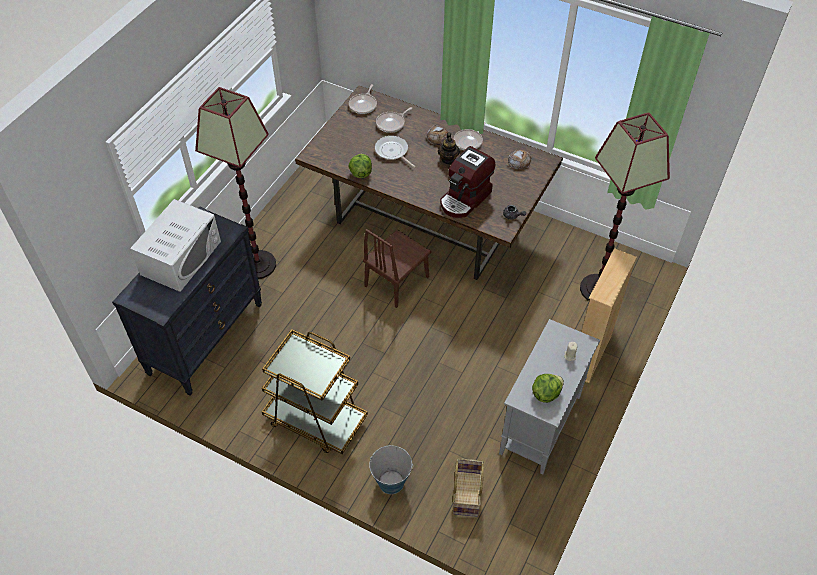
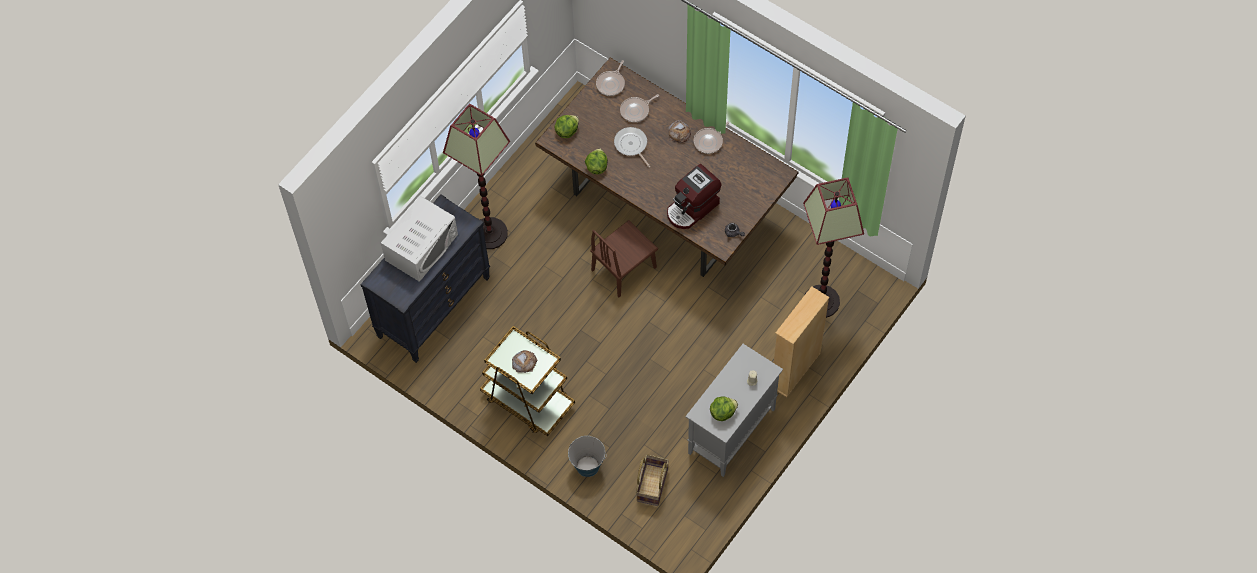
camera: 10 degrees right, 10 degrees up
(325, 146) = (566, 131): none -> lettuce
(448, 159) = (685, 160): teapot -> none
(519, 161) = (754, 171): bread -> bread (524, 362)

